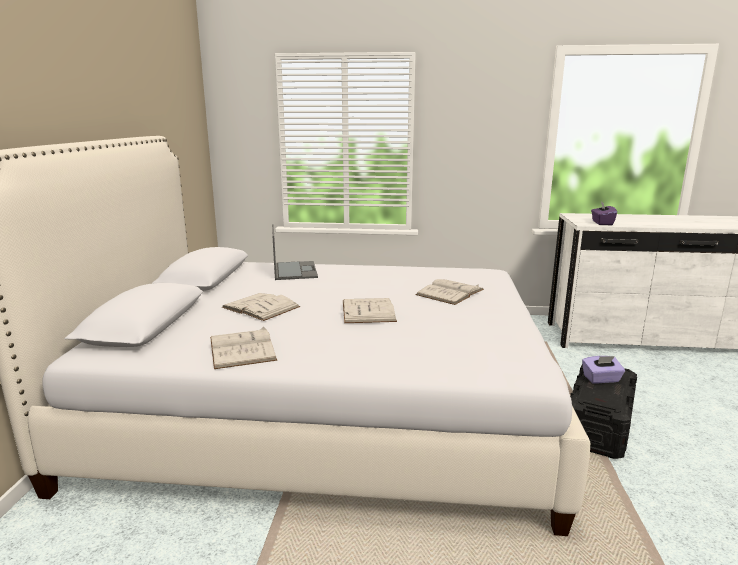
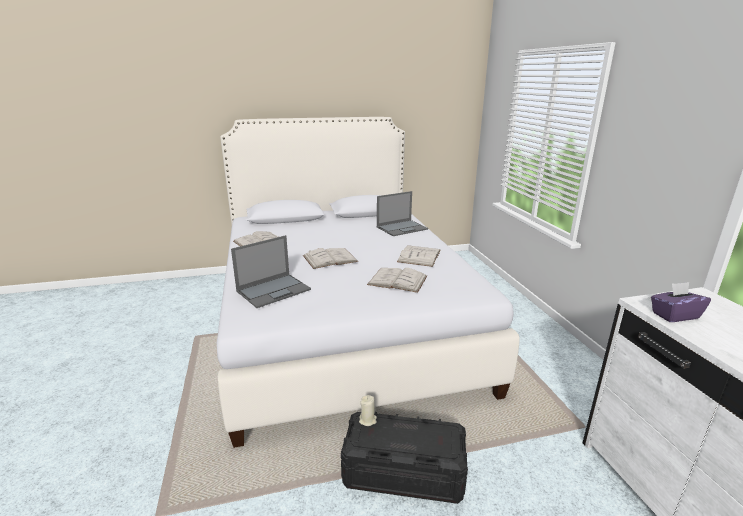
camera: 70 degrees right, 5 degrees up
(260, 307) = (321, 233): white book -> white book (419, 256)
(454, 346) = (274, 290): none -> laptop
(586, 397) = (368, 420): none -> beige candle
(601, 379) = (418, 434): purple tissue box -> none

